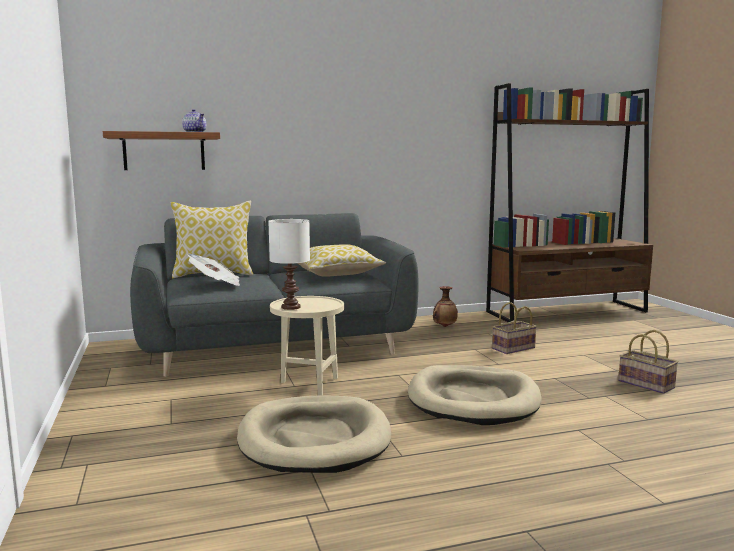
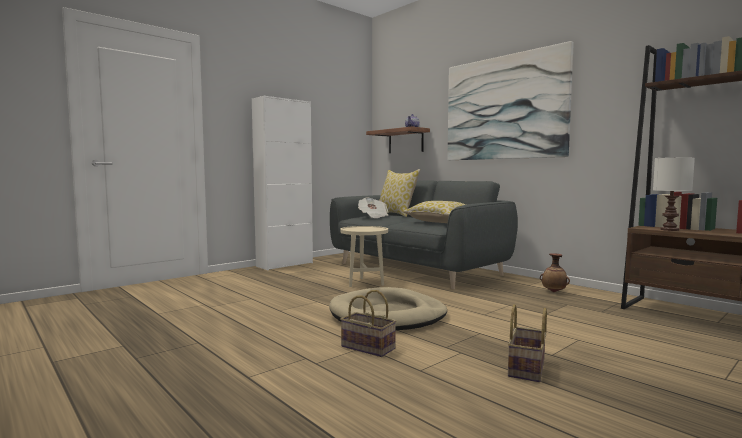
camera: 65 degrees right, 5 degrees down
(90, 415) = (284, 264): none -> white cabinet
(291, 307) = (350, 228): white table lamp -> white table lamp (669, 230)
(314, 439) = (287, 294): beige dog bed -> none
(340, 118) = (504, 108): none -> picture
(513, 349) = (537, 315): basket -> basket (366, 348)

